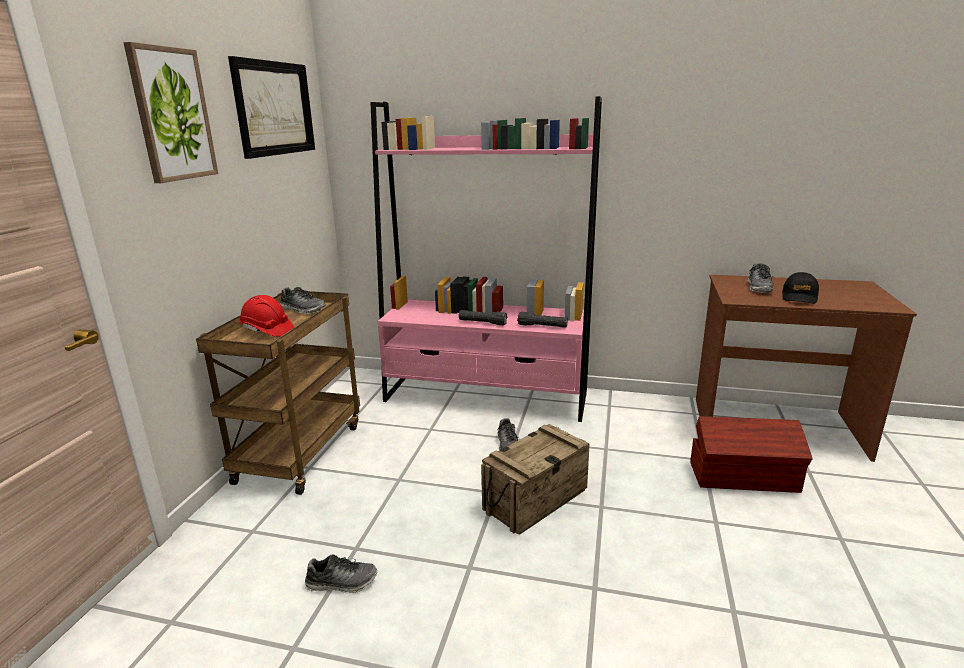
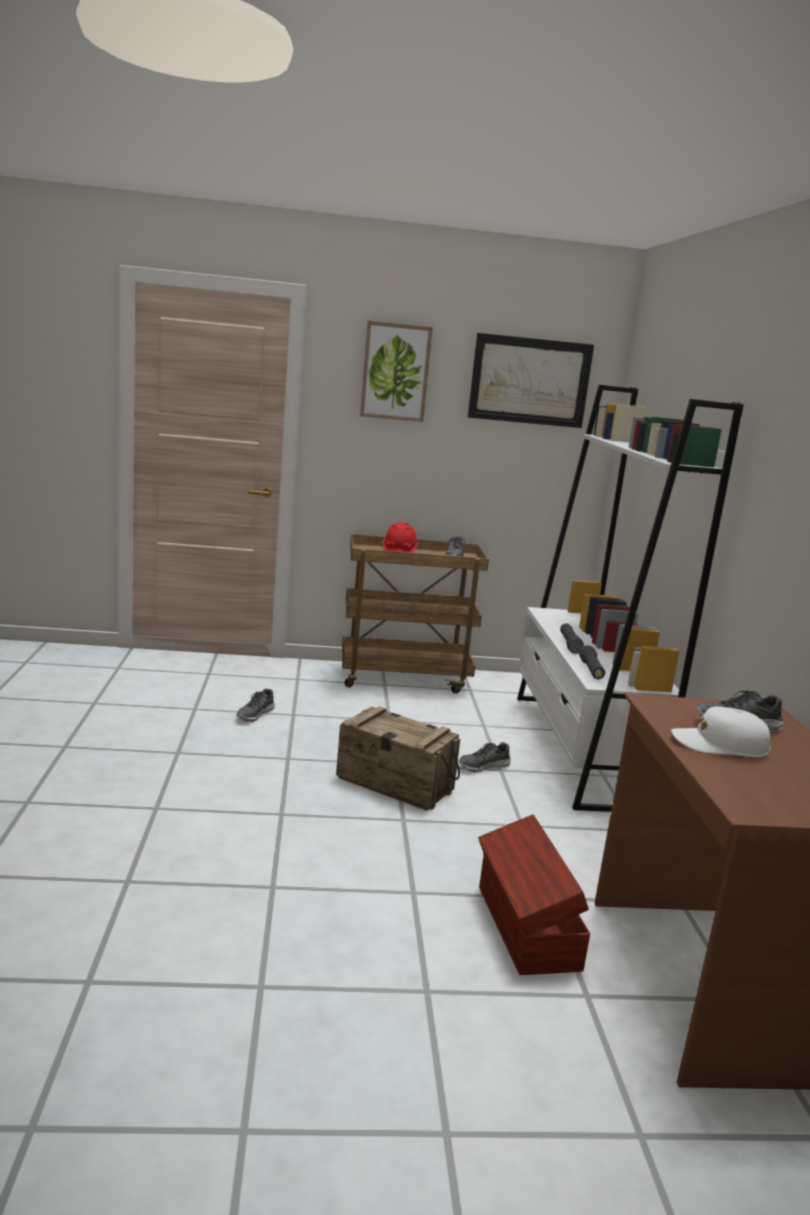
camera: 70 degrees right, 5 degrees down
(342, 583) = (255, 714): shoe -> shoe turned 45 degrees clockwise
(486, 396) = (580, 749): pink bookcase -> white bookcase
(799, 297) = (719, 745): black cap -> white cap

